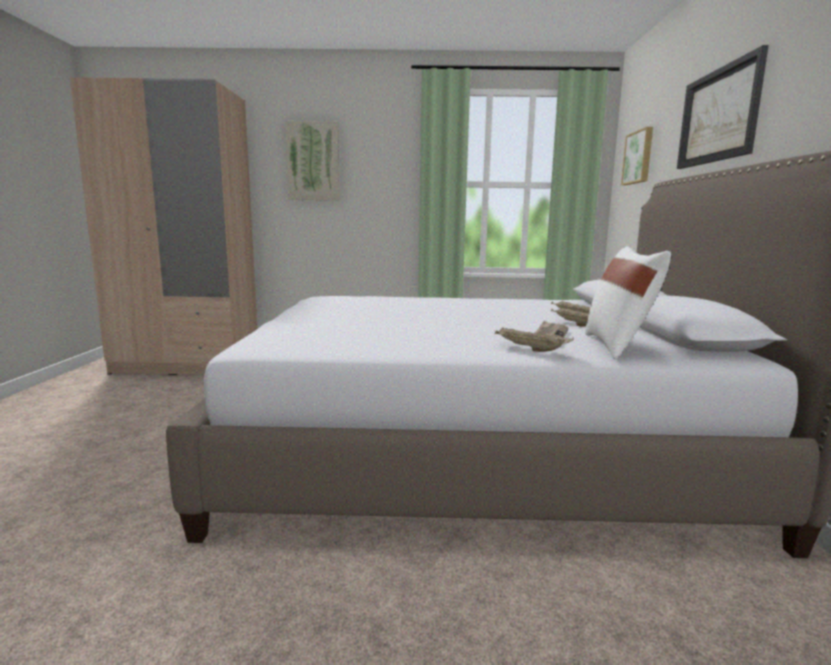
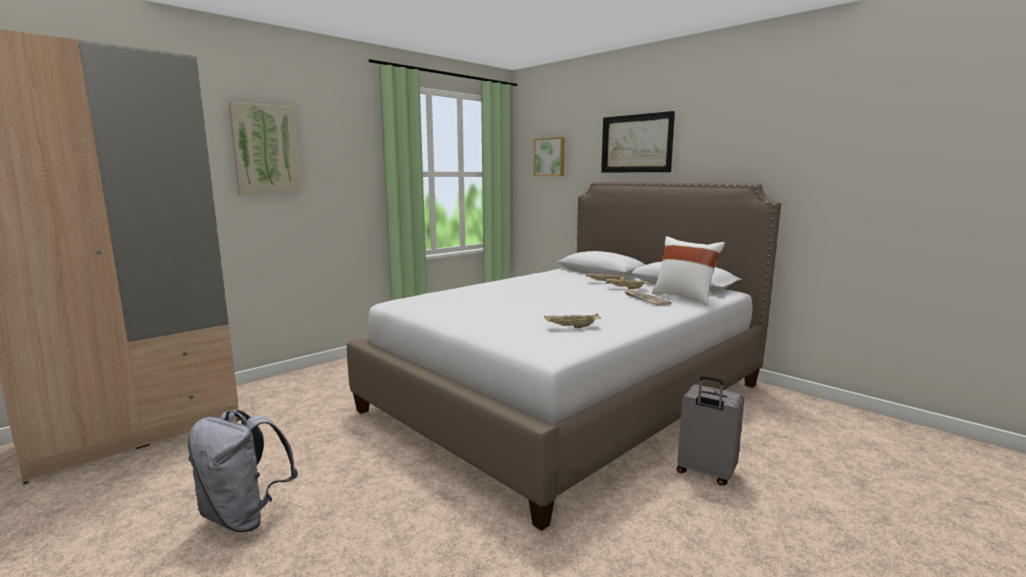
camera: 45 degrees left, 0 degrees up
(115, 430) = (245, 516): none -> grey backpack
(440, 606) = (705, 473): none -> grey suitcase
(530, 349) = (666, 309): beige tray -> beige tray (571, 327)

